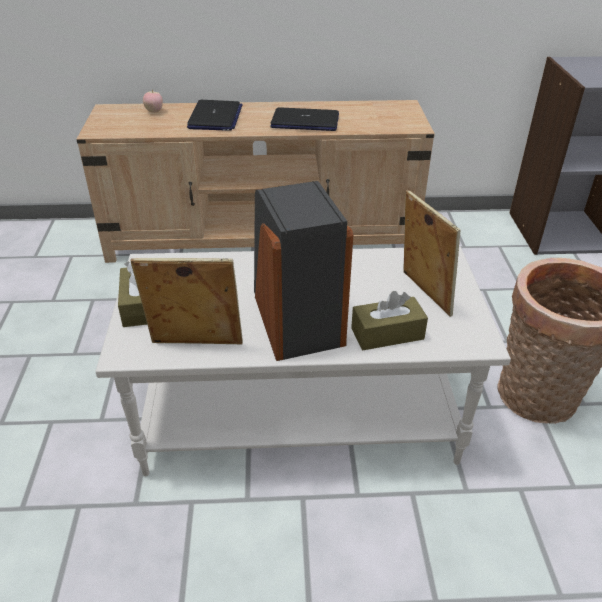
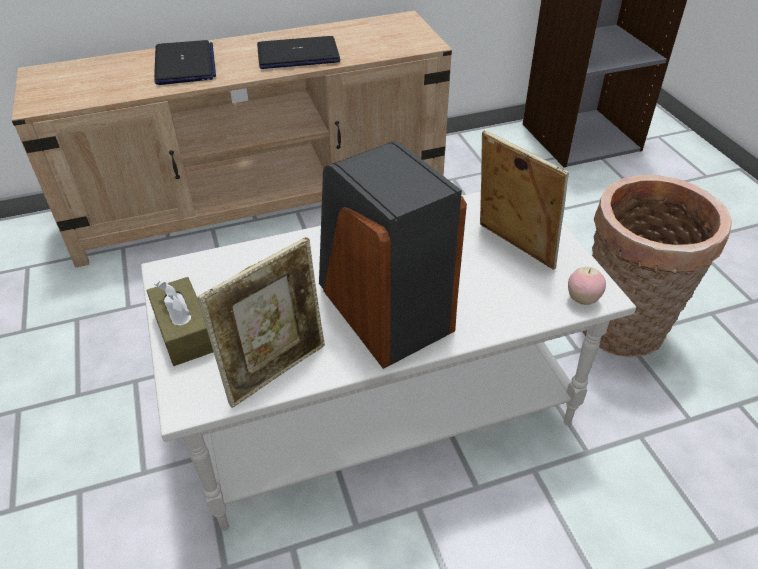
camera: 15 degrees left, 5 degrees up
(154, 111) = (102, 68): apple -> apple (582, 299)
(195, 345) = (277, 371): picture frame -> picture frame turned 150 degrees clockwise
(387, 334) = (494, 305): brown tissue box -> none

